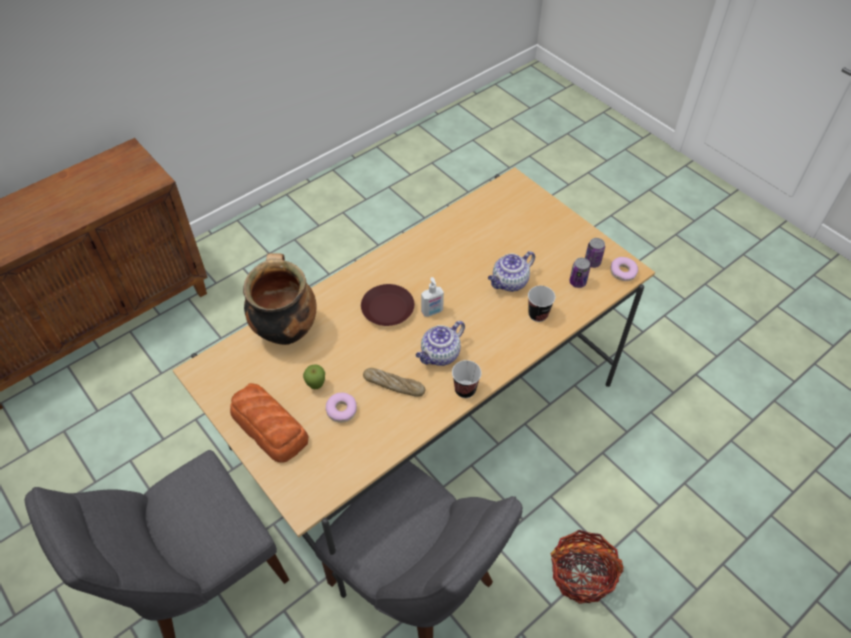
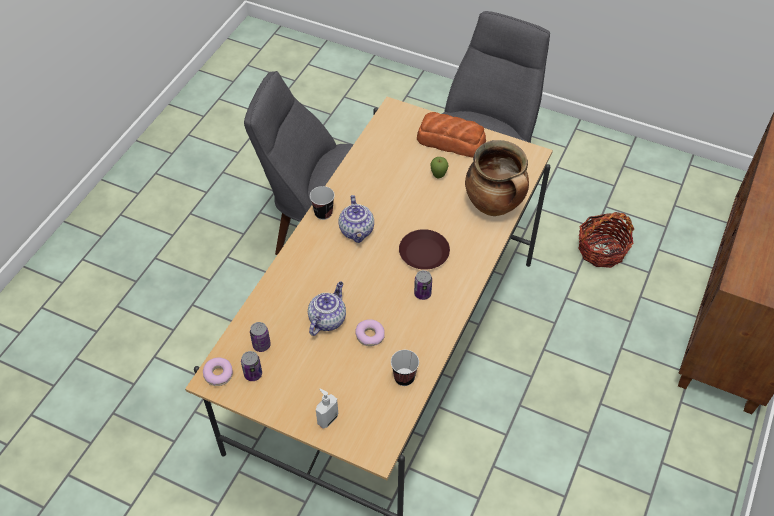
camera: 155 degrees right, 0 degrees up
(341, 410) = (408, 167): donut -> donut (370, 336)
(394, 385) = (380, 197): bread -> none
(412, 274) = (422, 293): none -> can
(432, 312) = (384, 265): soap dispenser -> soap dispenser (327, 419)
(440, 355) = (357, 231): teapot -> teapot turned 150 degrees clockwise
(538, 314) = (288, 297): cup -> cup (404, 377)
(581, 574) = (209, 283): basket -> basket (601, 250)

